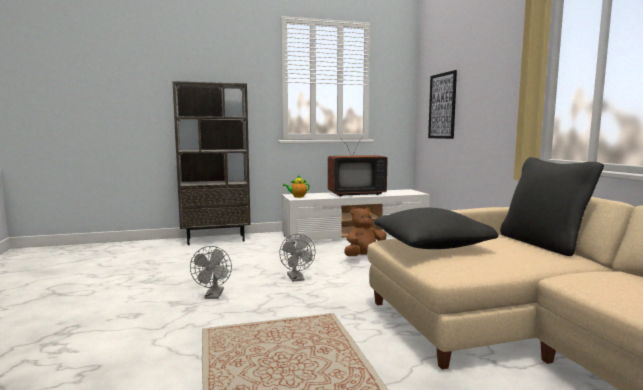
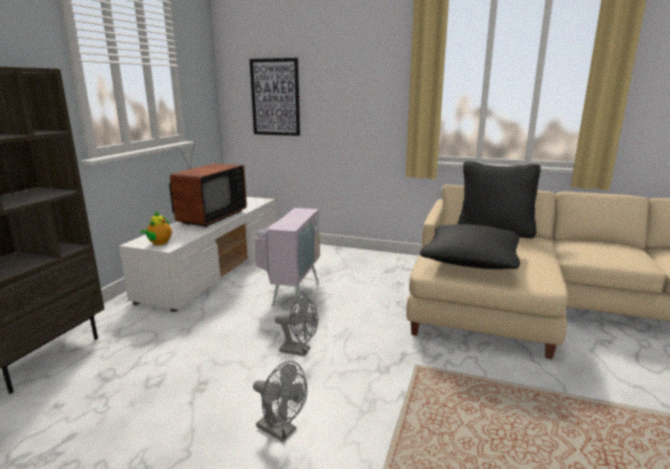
camera: 55 degrees left, 10 degrees up
(365, 257) = (291, 292): brown plush toy -> television

